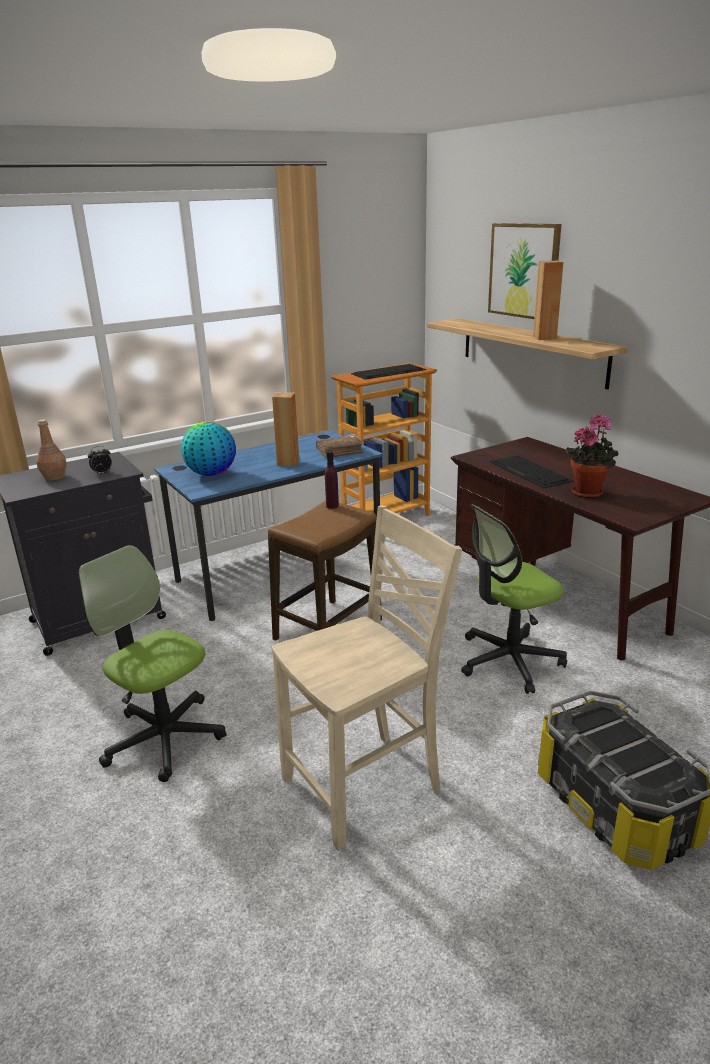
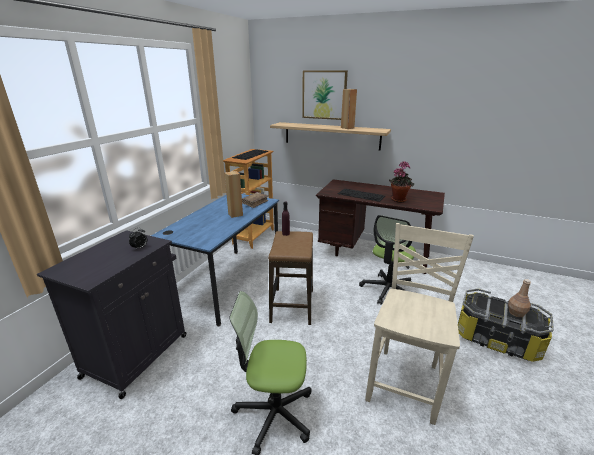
camera: 35 degrees left, 0 degrees up
(54, 477) = (101, 259): brown bottle -> brown bottle (516, 313)
(211, 474) = (197, 231): globe -> none

